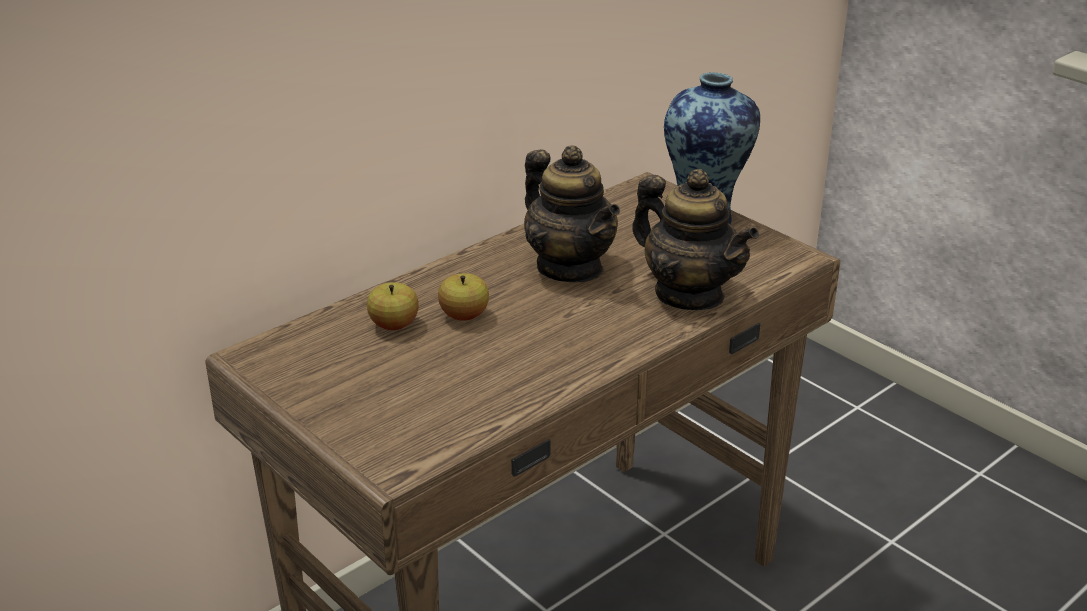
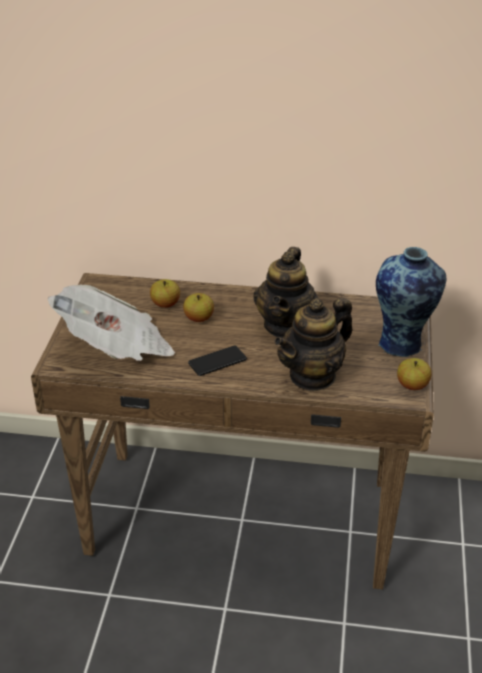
camera: 50 degrees right, 5 degrees up
(435, 405) = (116, 349): none -> newspaper
(573, 342) = (217, 361): none -> phone
(689, 294) = (313, 376): teapot -> teapot turned 45 degrees clockwise
(783, 247) = (412, 385): none -> apple

